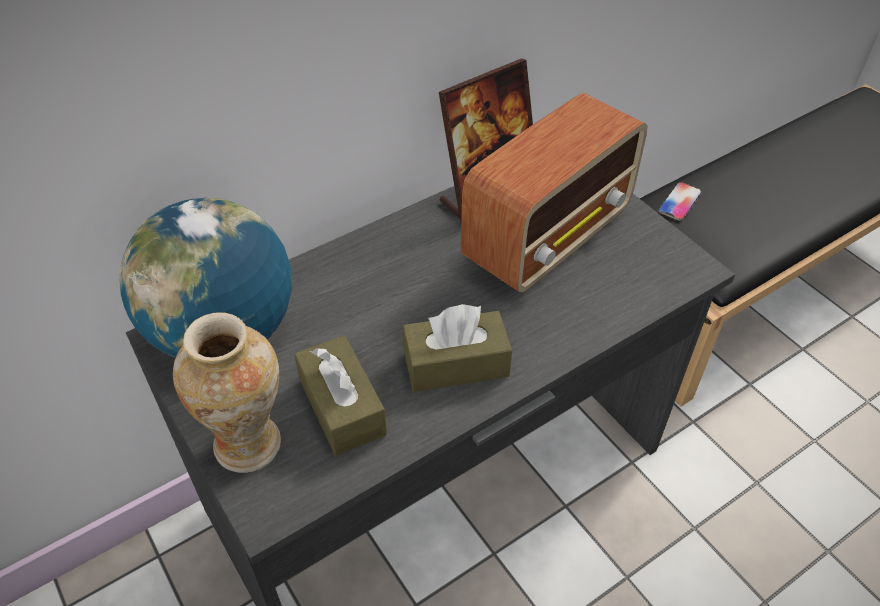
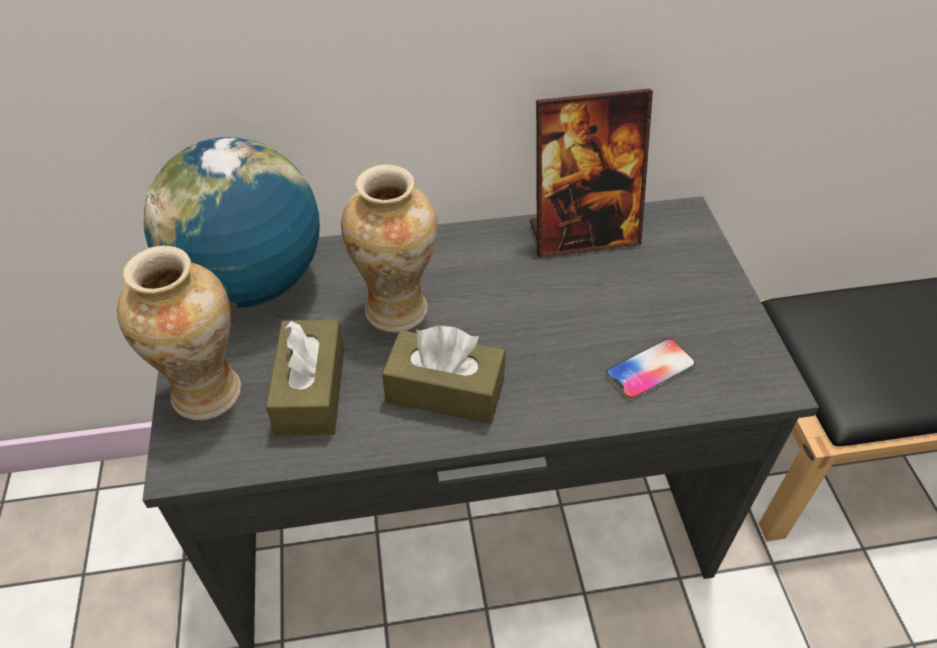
camera: 25 degrees right, 0 degrees up
(374, 312) = (397, 311): none -> vase
(549, 236) = (624, 294): radio -> none
(679, 202) = (841, 313): phone -> phone (650, 369)

